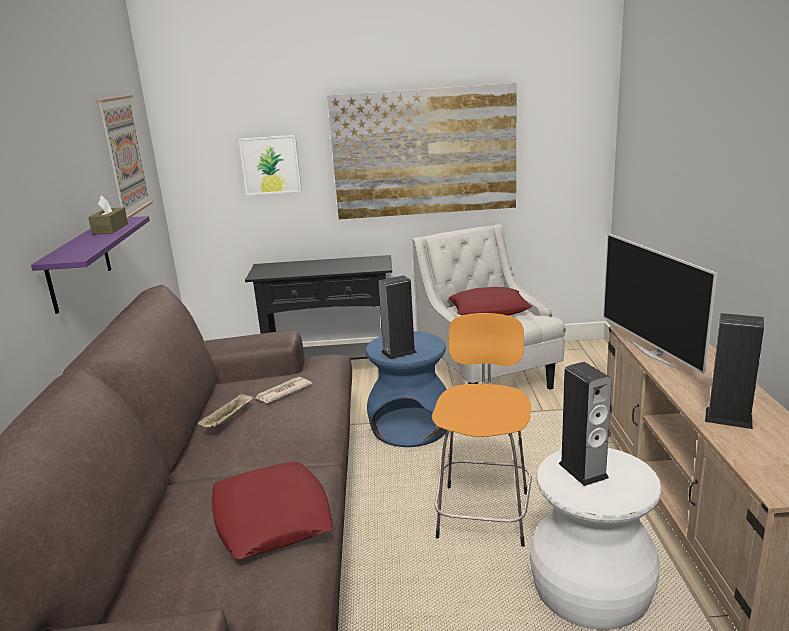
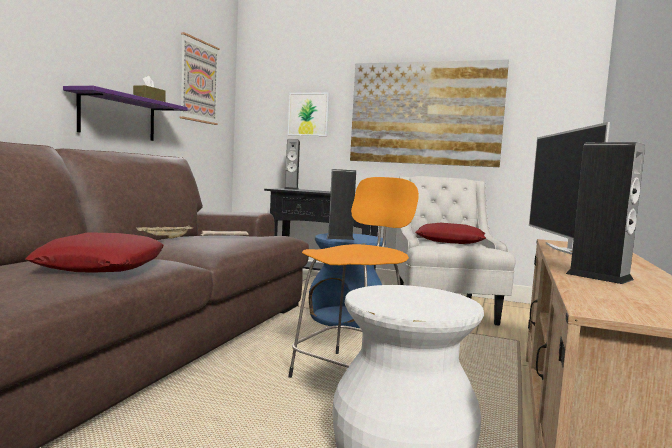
camera: 20 degrees right, 15 degrees down
(583, 470) = (404, 295): speaker -> speaker (291, 189)

